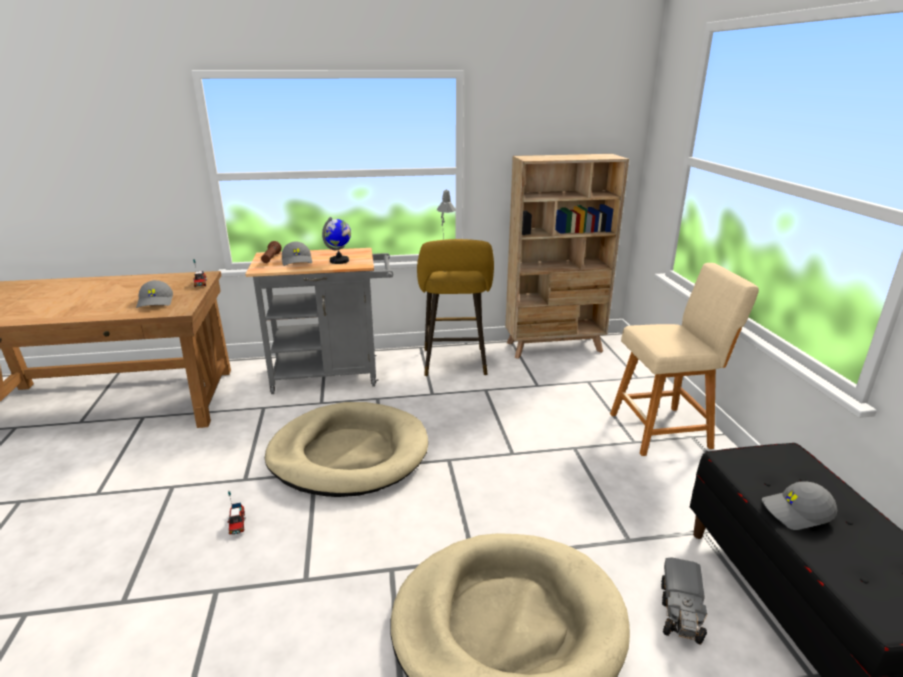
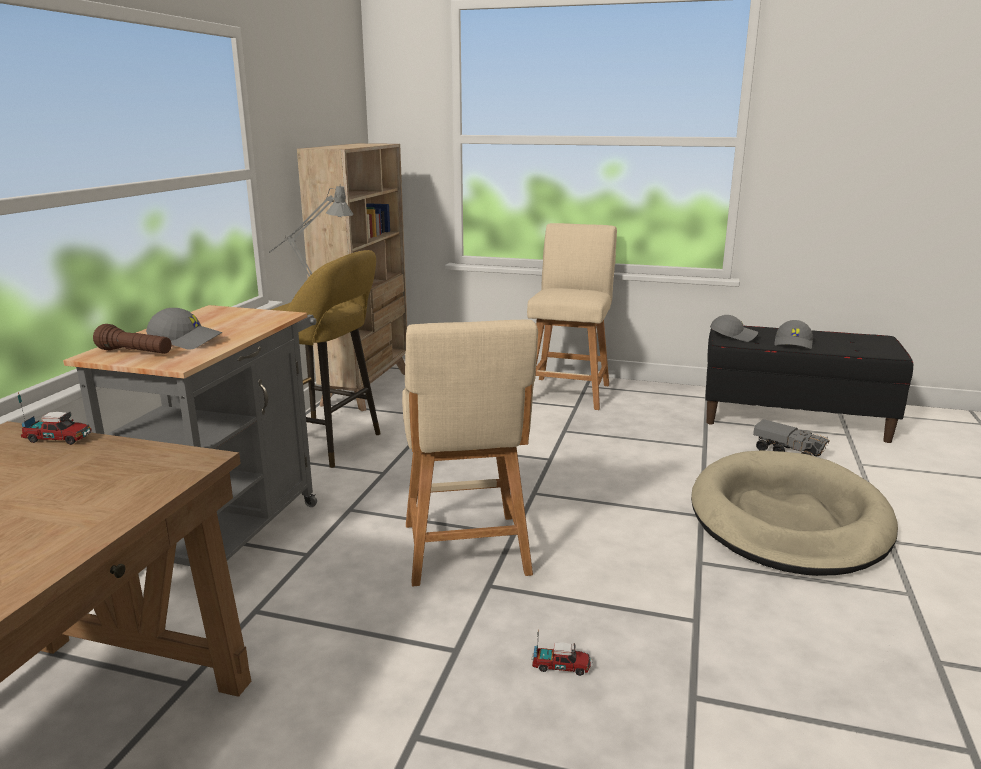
camera: 65 degrees left, 5 degrees down
(156, 302) = (98, 481): grey cap -> grey cap (733, 336)
(339, 261) = (240, 322): globe -> none
(349, 454) = (466, 553): beige dog bed -> beige stool

